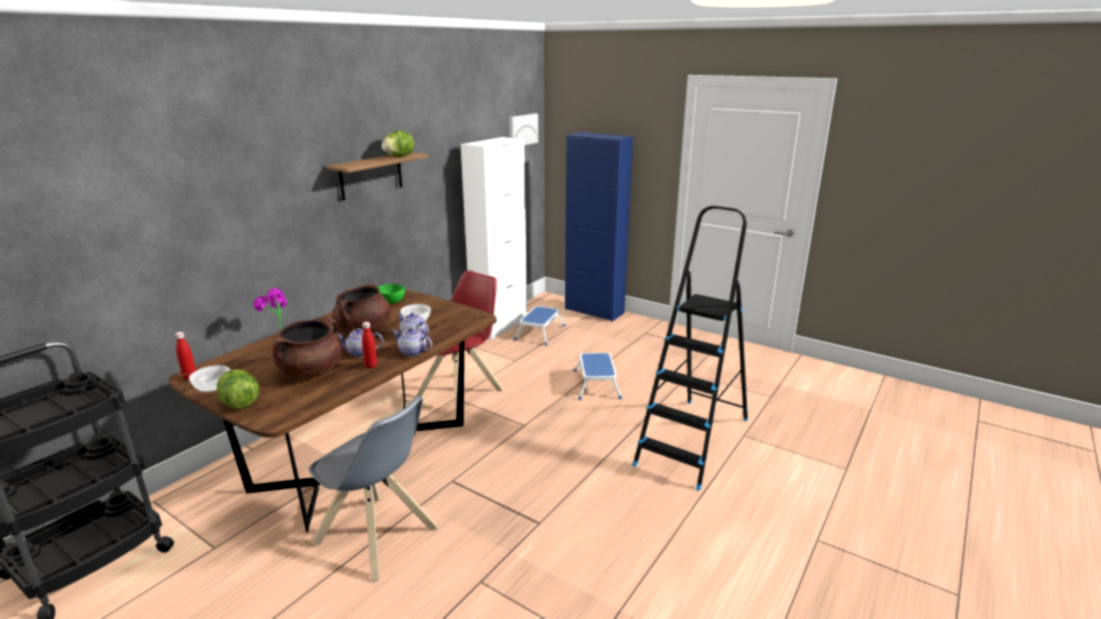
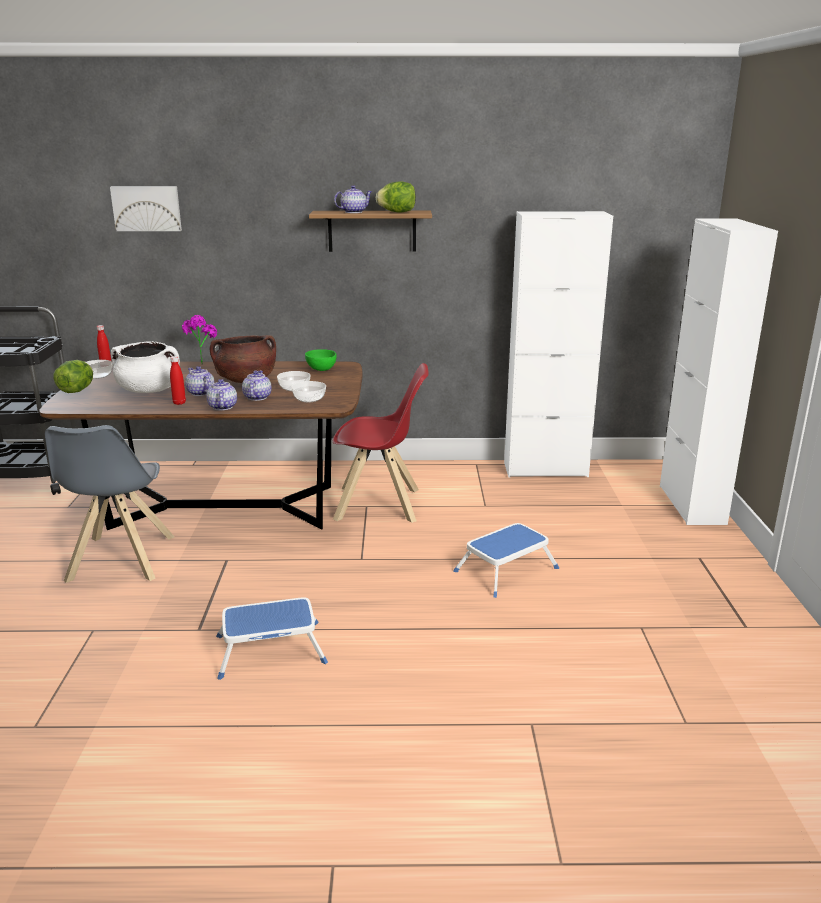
camera: 55 degrees right, 0 degrees up
(311, 371) = (149, 390): brown cooking pot -> white cooking pot
(368, 161) = (353, 212): none -> teapot
(450, 321) = (309, 399): none -> bowl
(522, 130) = (661, 207): picture -> picture (147, 208)
(540, 332) = (572, 494): blue step ladder -> blue step ladder (270, 650)
(594, 311) = (691, 504): blue cabinet -> white cabinet
(693, 441) = (462, 682): black step ladder -> none

